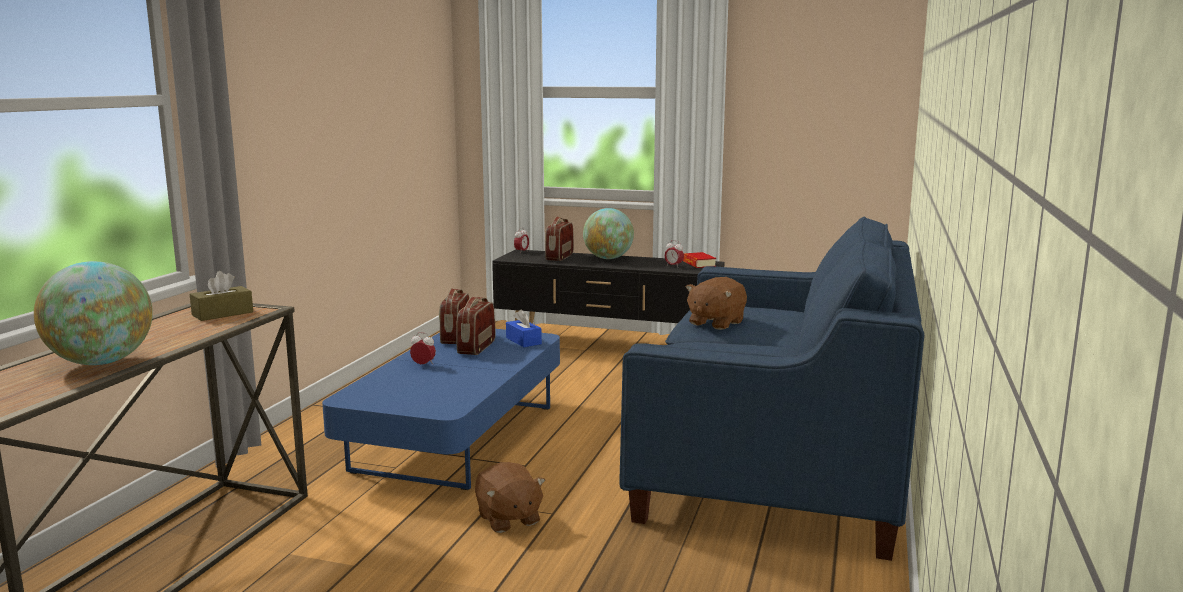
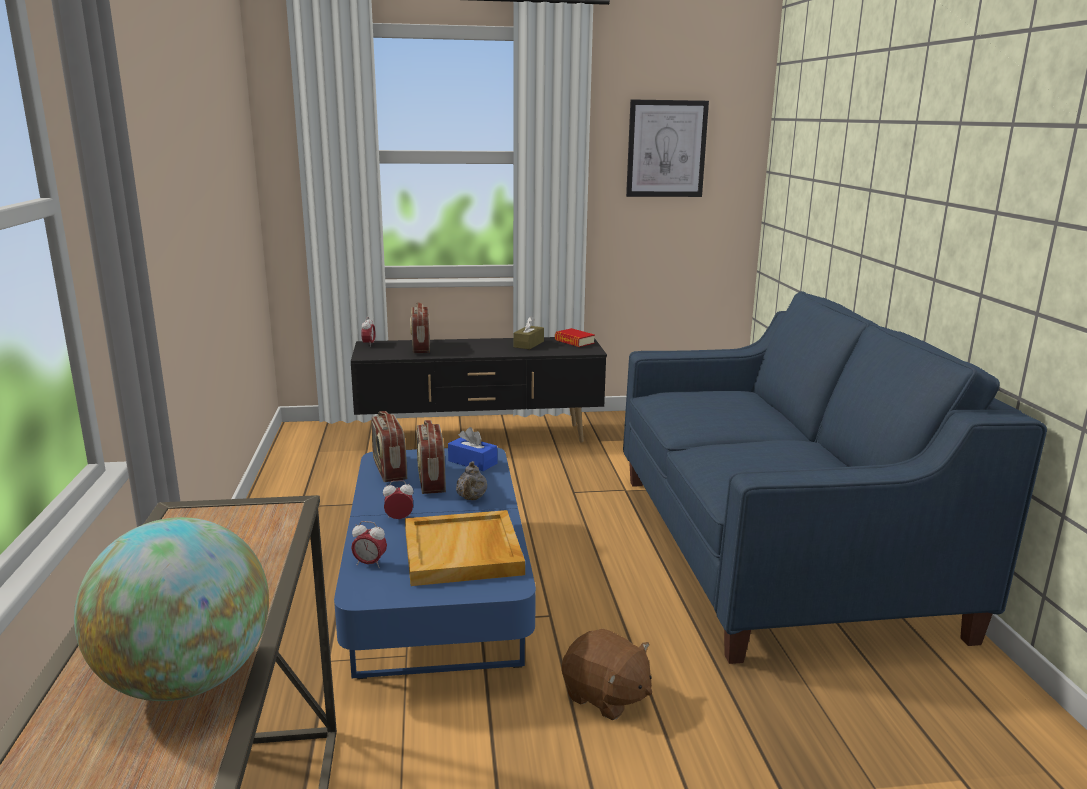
camera: 25 degrees left, 5 degrees up
(222, 314) = (232, 527): brown tissue box -> brown tissue box (528, 344)
(441, 389) = (463, 552): none -> beige tray
(491, 361) = (471, 498): none -> grey teapot
(608, 258) = (475, 344): globe -> none
(673, 266) = (554, 347): alarm clock -> alarm clock (370, 564)
(715, 323) = (699, 418): brown plush toy -> none
(808, 84) = (666, 149): none -> picture

